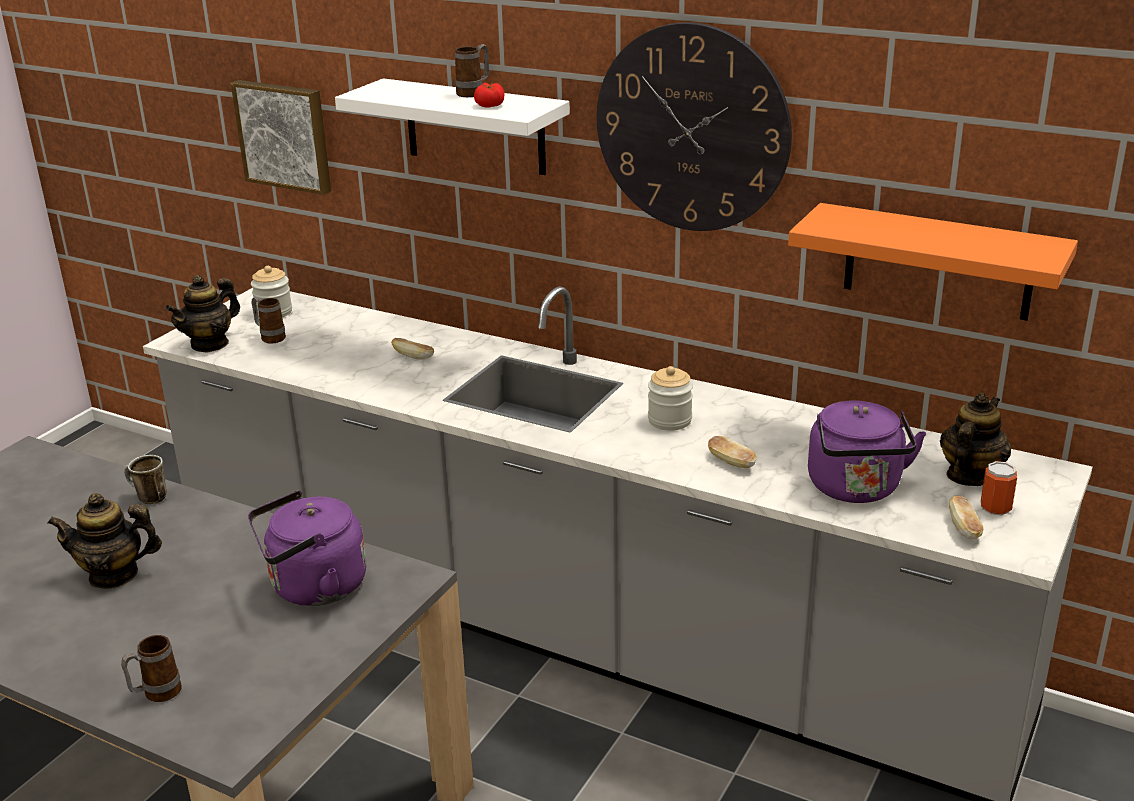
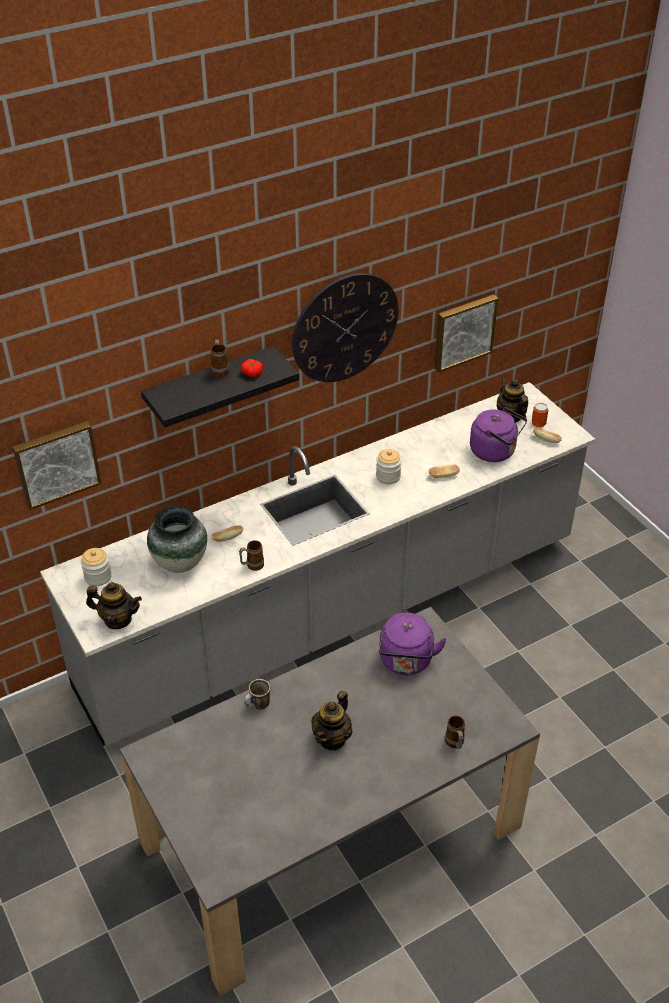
camera: 60 degrees left, 15 degrees up
(210, 344) = (117, 619): teapot -> teapot turned 60 degrees counterclockwise
(270, 337) = (136, 589): mug -> mug (252, 566)
(340, 345) = (180, 562): none -> vase
(475, 127) = (210, 388): white shelf -> black shelf
(938, 262) = (463, 331): orange shelf -> picture

